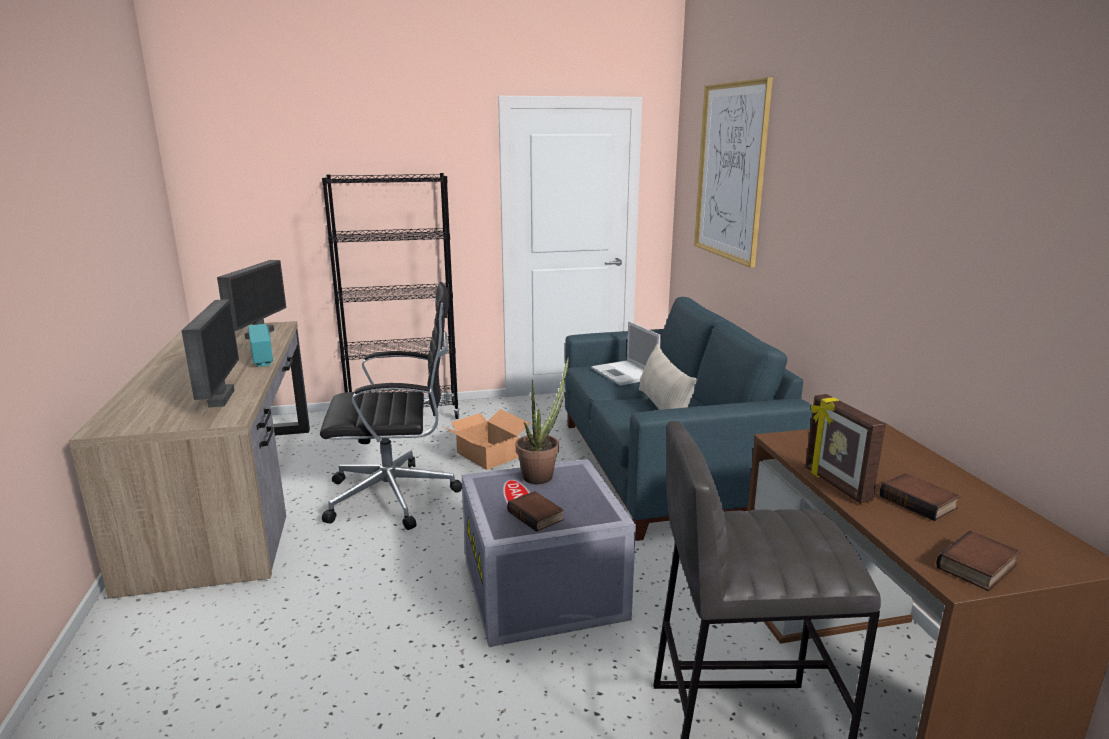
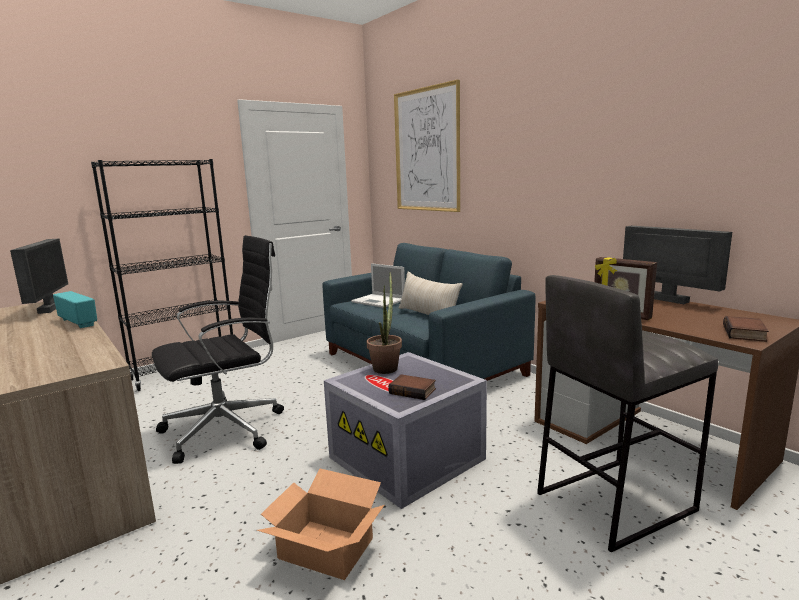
camera: 25 degrees left, 5 degrees down
(219, 398) = (69, 353): monitor -> monitor (667, 300)
(487, 456) = (283, 385): cardboard box -> cardboard box (326, 549)
(919, 502) = (673, 314): book -> none

